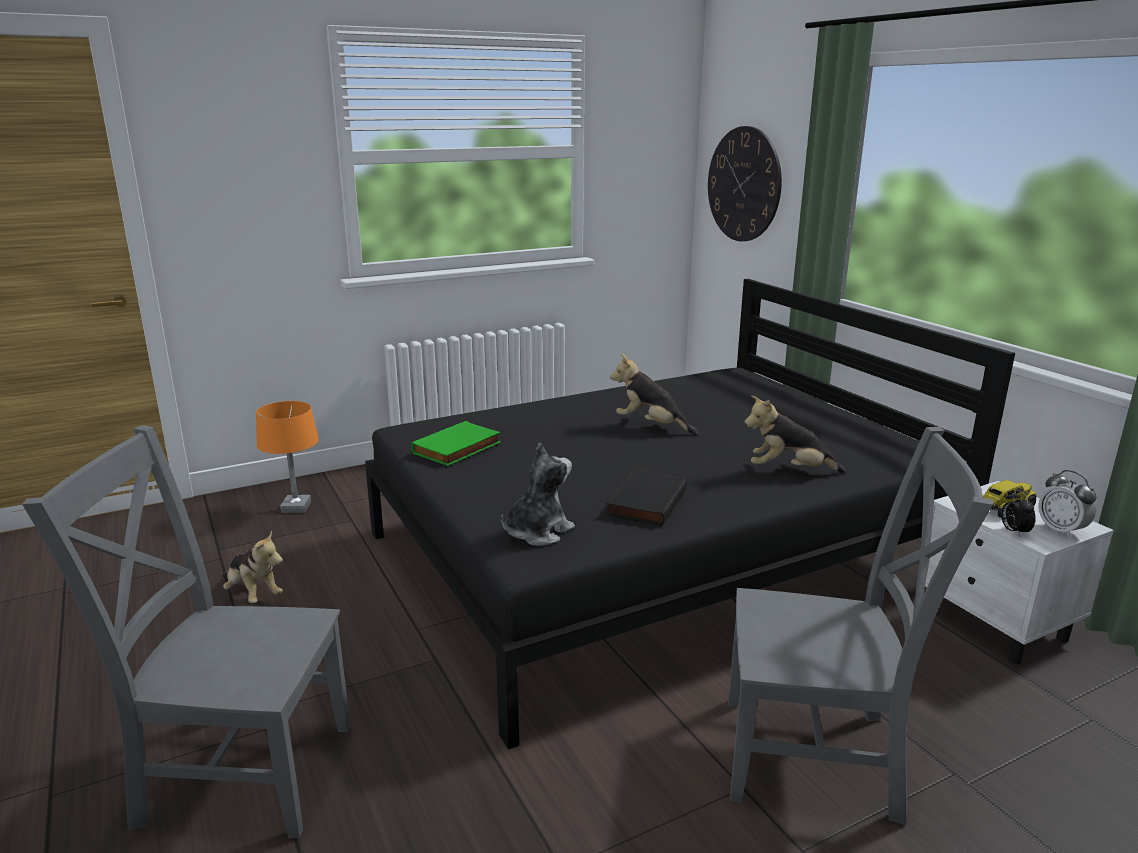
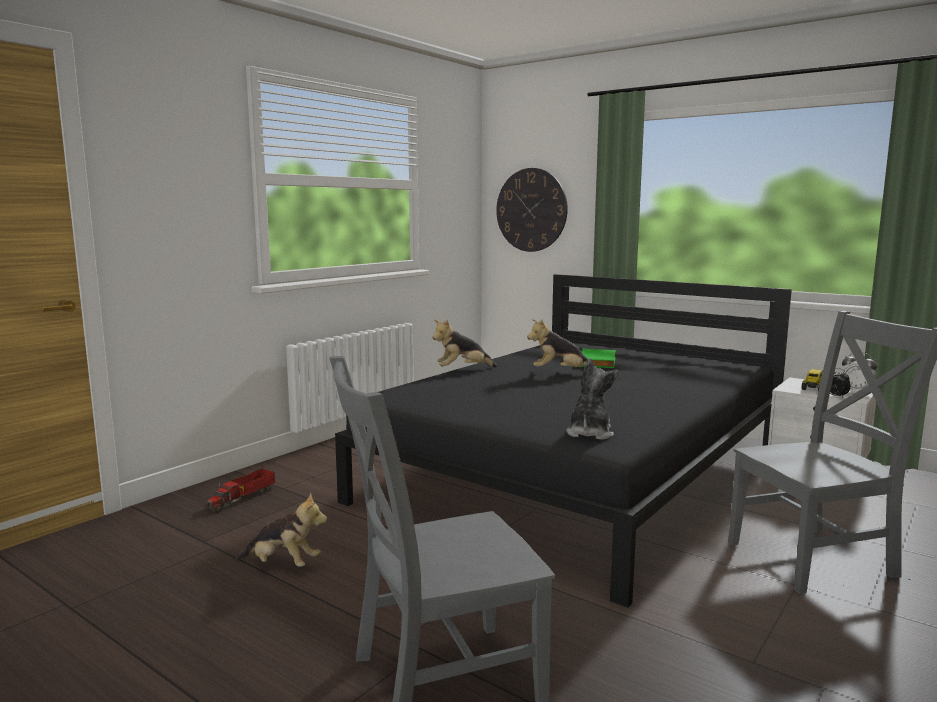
camera: 25 degrees left, 10 degrees down
(296, 507) = (243, 498): orange table lamp -> toy truck
(458, 449) = (444, 401): green book -> green book (598, 362)
(645, 501) = (630, 408): black book -> none
(788, 471) = (686, 382): plush toy -> plush toy (462, 370)

